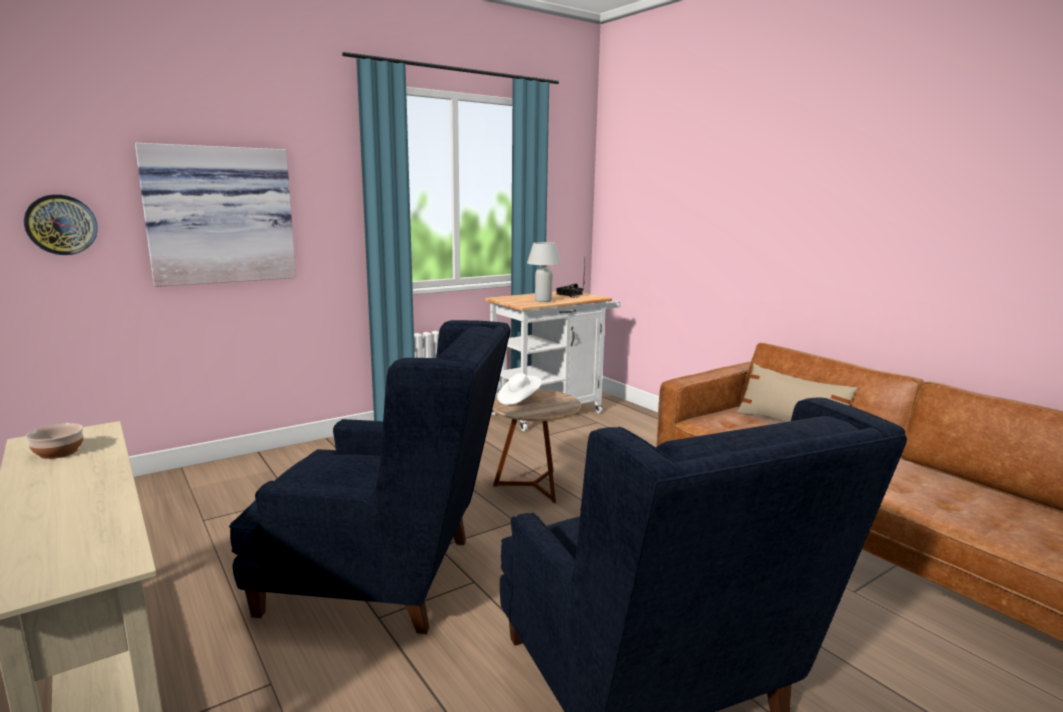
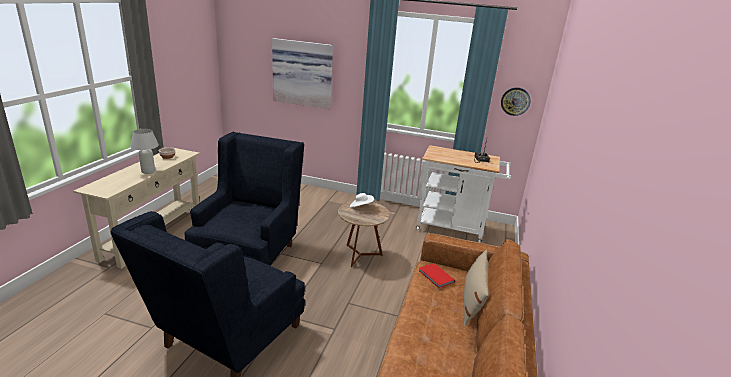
camera: 50 degrees right, 10 degrees up
(61, 224) = (248, 69): wall clock -> wall clock (515, 101)
(388, 577) = (249, 252): blue armchair -> blue armchair turned 135 degrees counterclockwise
(543, 300) = (450, 158): white table lamp -> white table lamp (148, 171)
(727, 425) = (435, 277): none -> red book

